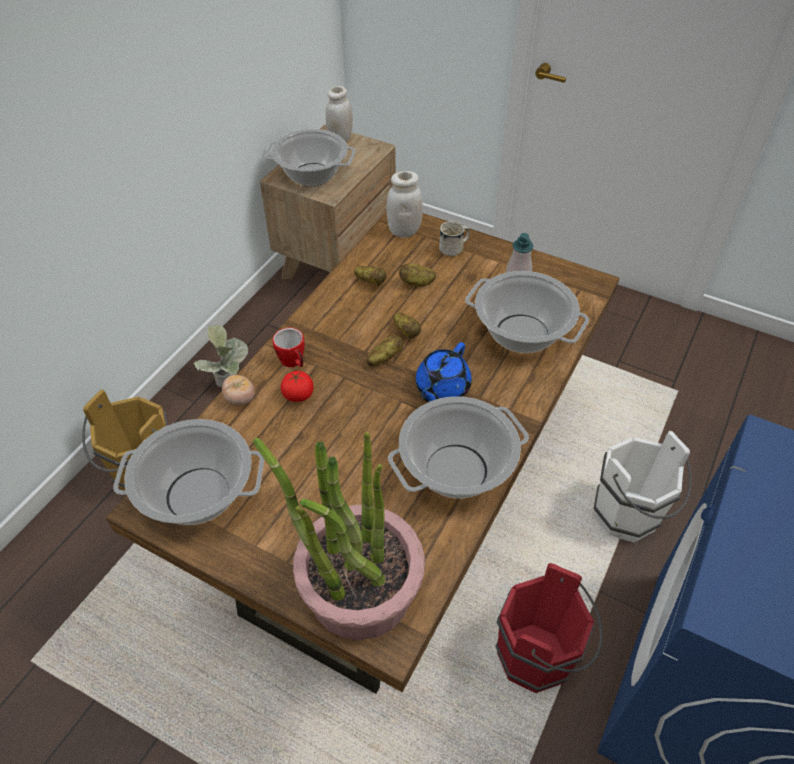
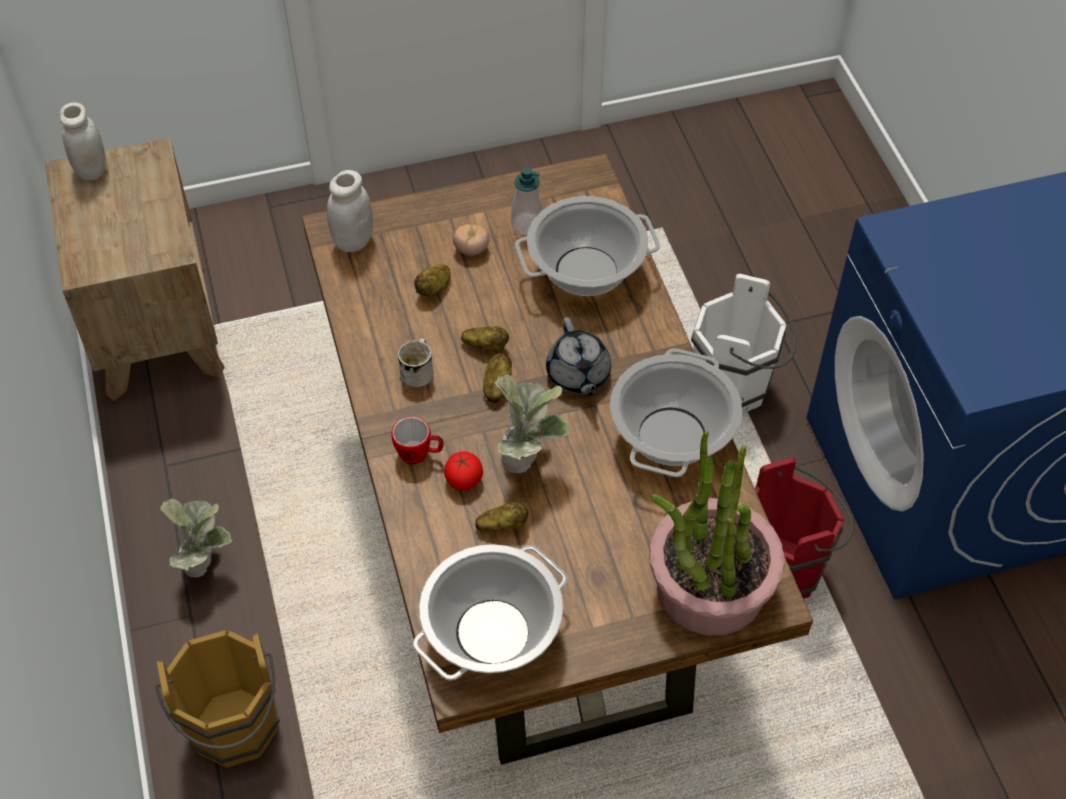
camera: 45 degrees left, 5 degrees up
(240, 399) = (416, 526): tomato -> tomato (471, 249)
(311, 175) = (118, 241): cooking pot -> none
(349, 413) = (528, 459): none -> potted plant
(370, 282) = (388, 320): potato -> potato (502, 525)
(441, 388) = (578, 375): blue teapot -> grey teapot
(454, 248) = (426, 226): white mug -> white mug (419, 371)

